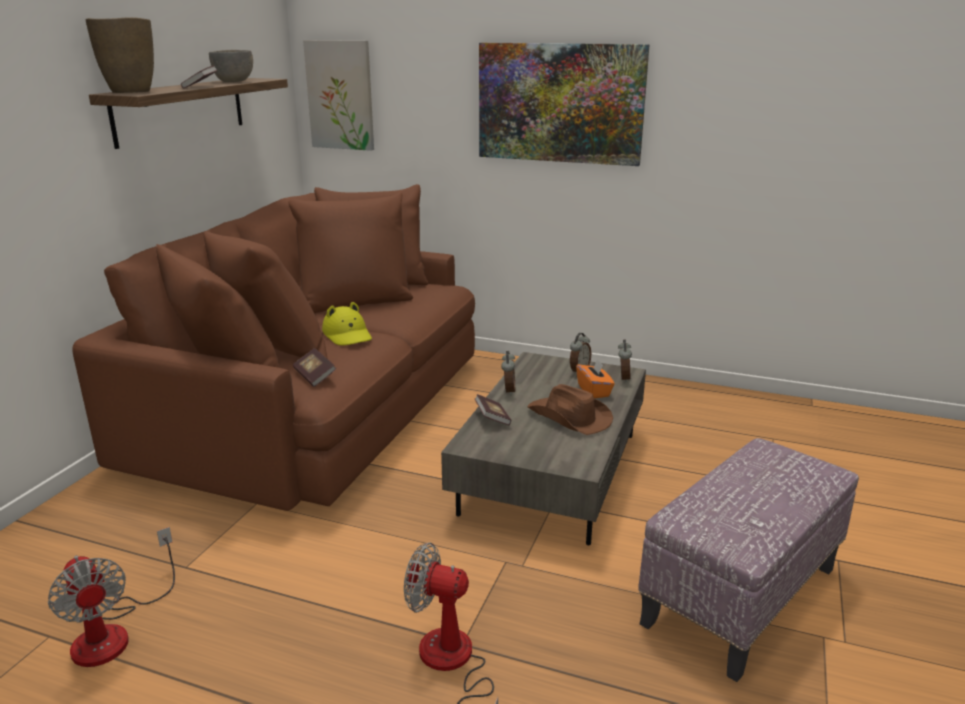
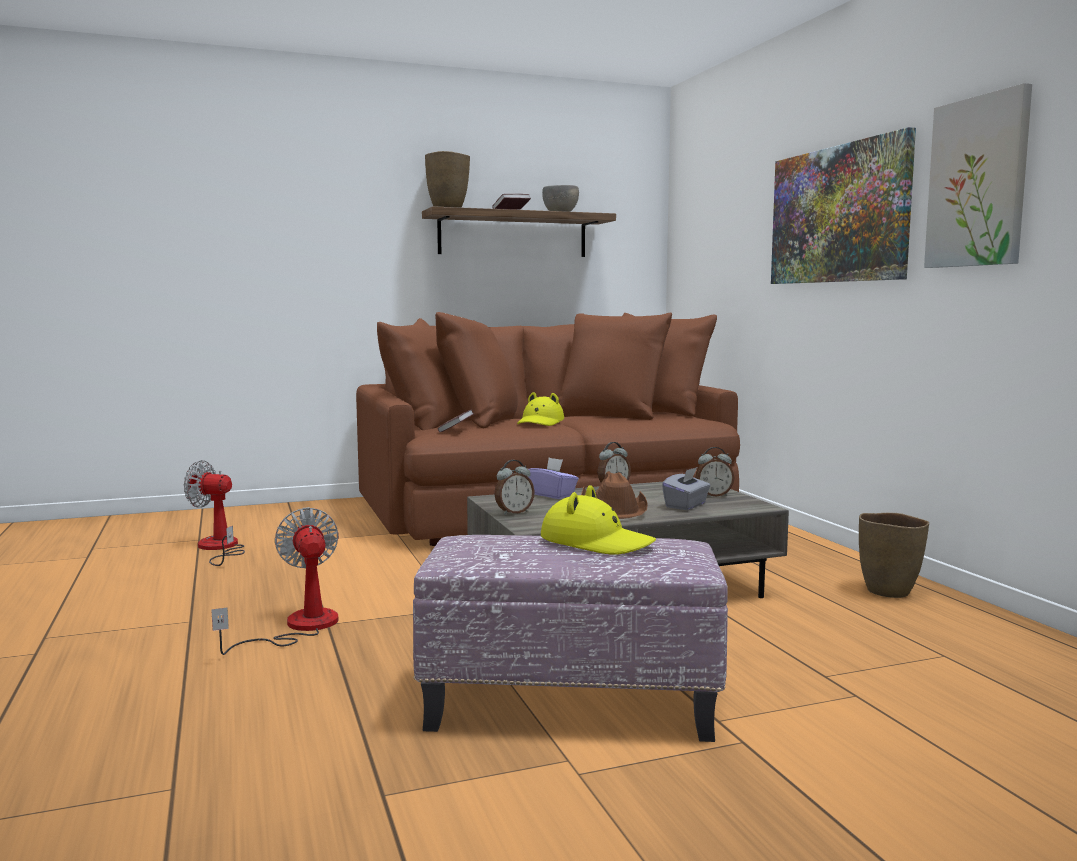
camera: 50 degrees right, 15 degrees down
(114, 632) = (219, 548): fan -> fan turned 90 degrees clockwise
(340, 95) = (690, 236): picture -> picture (978, 182)
(492, 418) = (552, 495): book -> purple tissue box
(594, 391) = (686, 505): orange tissue box -> grey tissue box
(623, 378) = (741, 507): alarm clock -> alarm clock (514, 512)
(667, 398) = (888, 592): none -> brown vase
(754, 476) = (596, 542): none -> yellow hat

